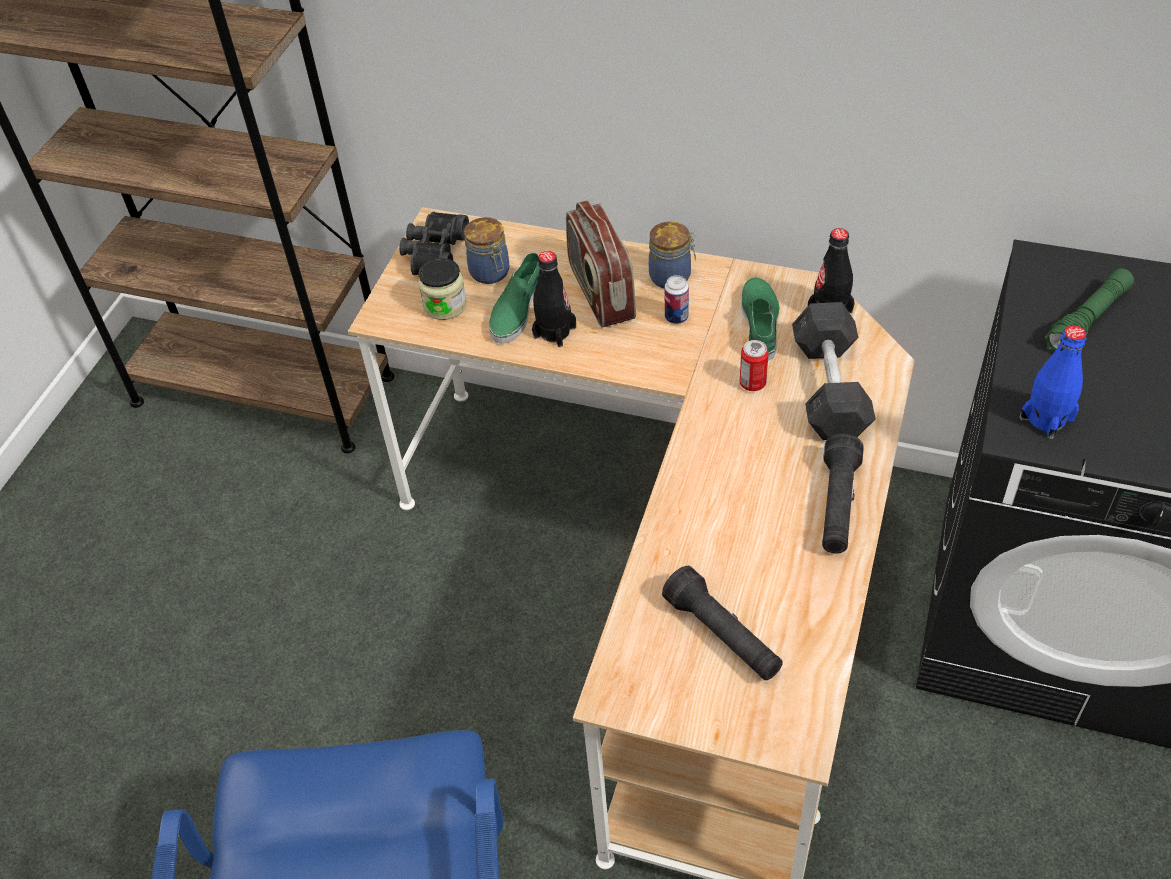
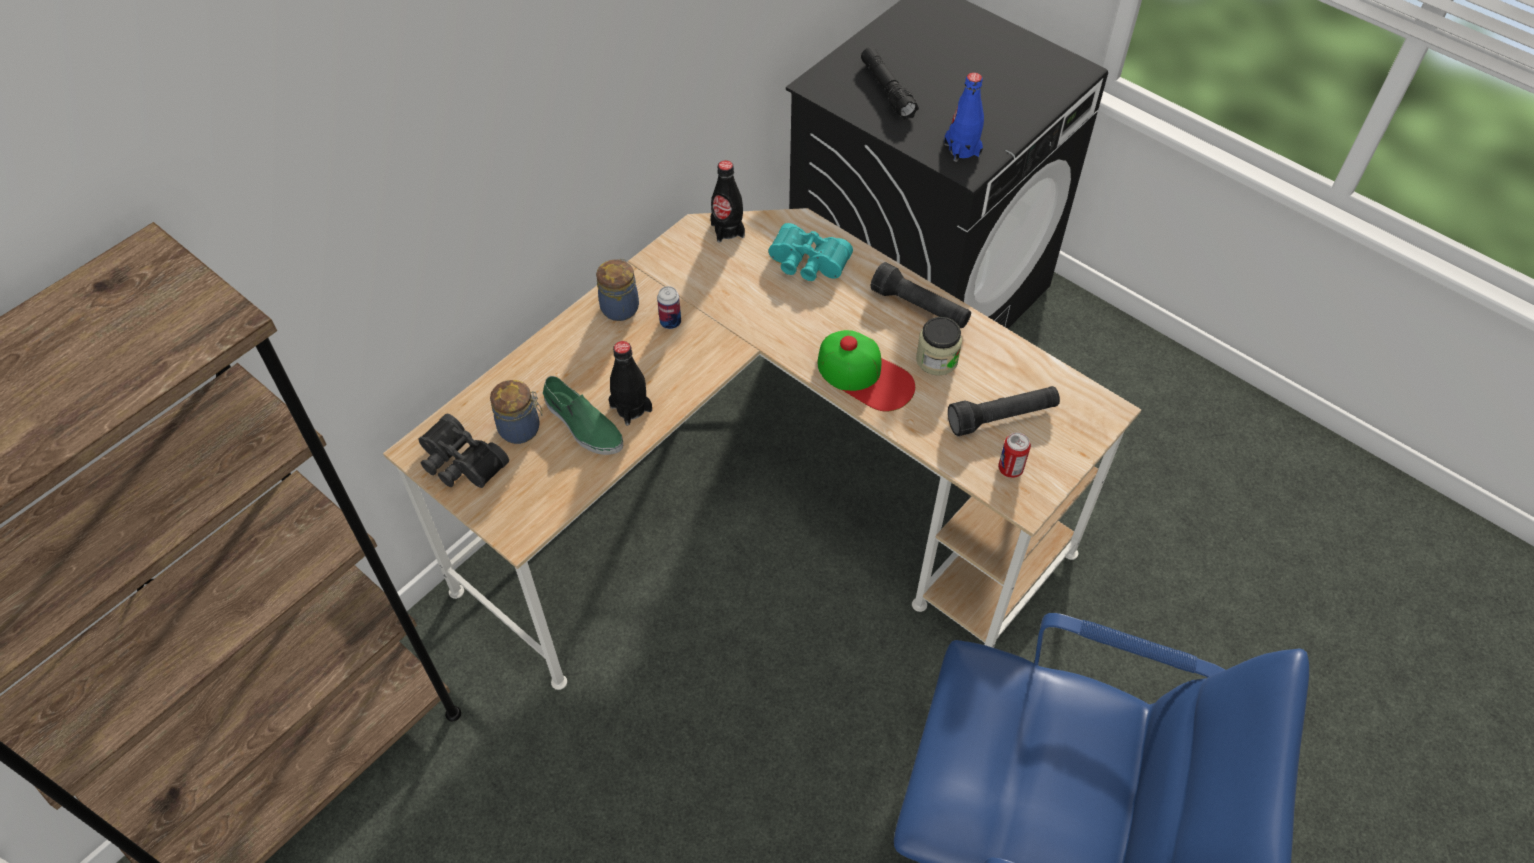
camera: 70 degrees left, 5 degrees up
(445, 305) = (539, 477): jar -> jar (936, 360)
(600, 293) = (605, 360): radio -> none
(705, 491) = (865, 375): none -> cap
(752, 383) = (773, 305): can -> can (1010, 469)
(760, 324) = (713, 275): green shoe -> none
(829, 388) = (807, 264): grey dumbbell -> turquoise binoculars
(1087, 320) = (887, 90): green flashlight -> black flashlight

